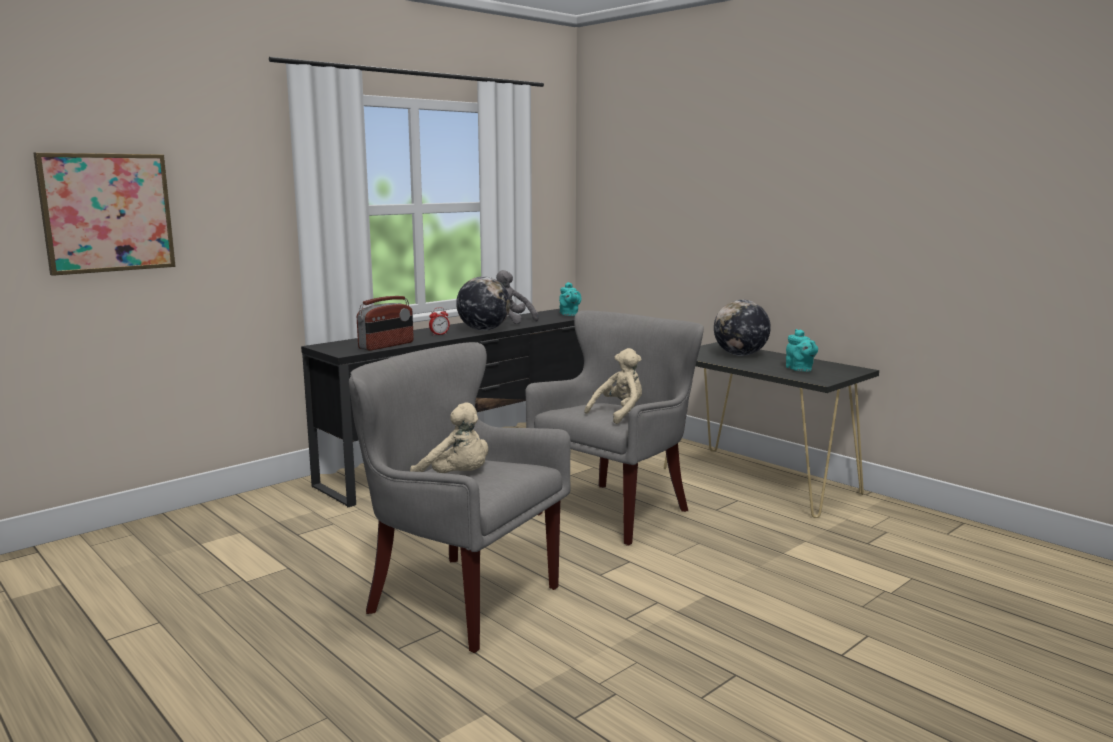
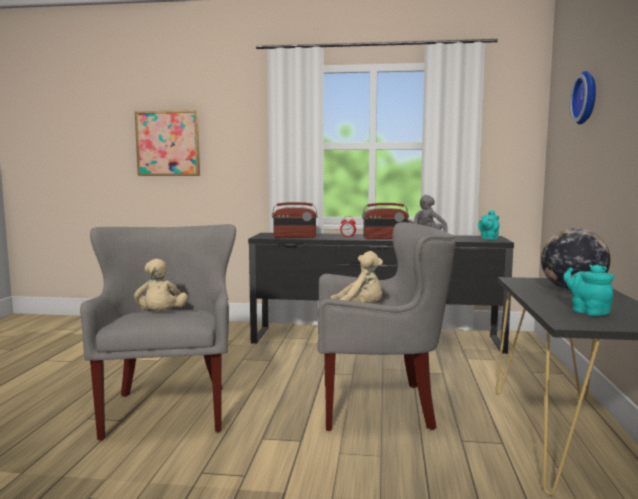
camera: 50 degrees right, 5 degrees down
(483, 330) = (385, 238): globe -> radio
(671, 167) = (587, 98): none -> wall clock
(800, 369) = (587, 311): turquoise teapot -> turquoise teapot turned 120 degrees clockwise

